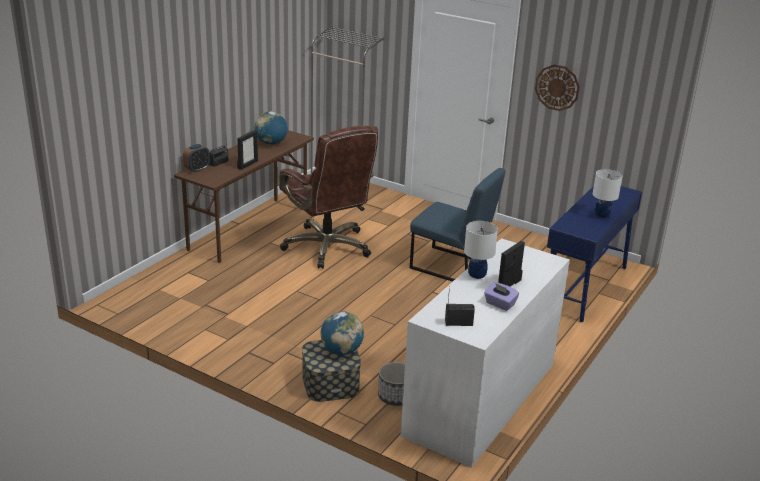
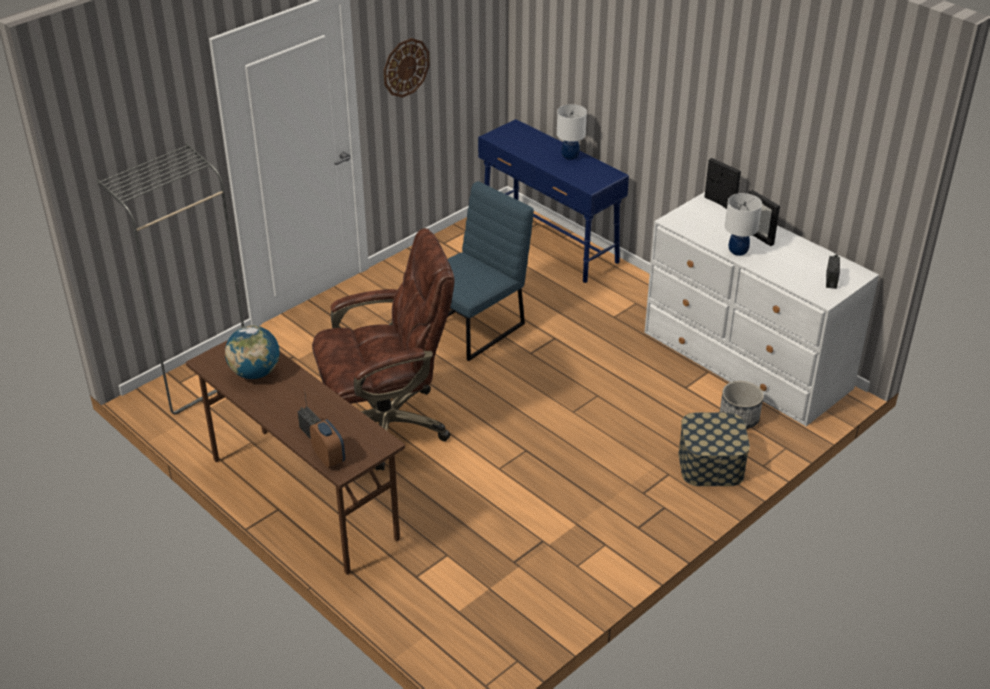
camera: 75 degrees left, 10 degrees up
(247, 164) = (331, 404): picture frame -> picture frame (719, 203)
(341, 350) = (708, 424): globe -> none
(500, 304) = (795, 249): purple tissue box -> none

